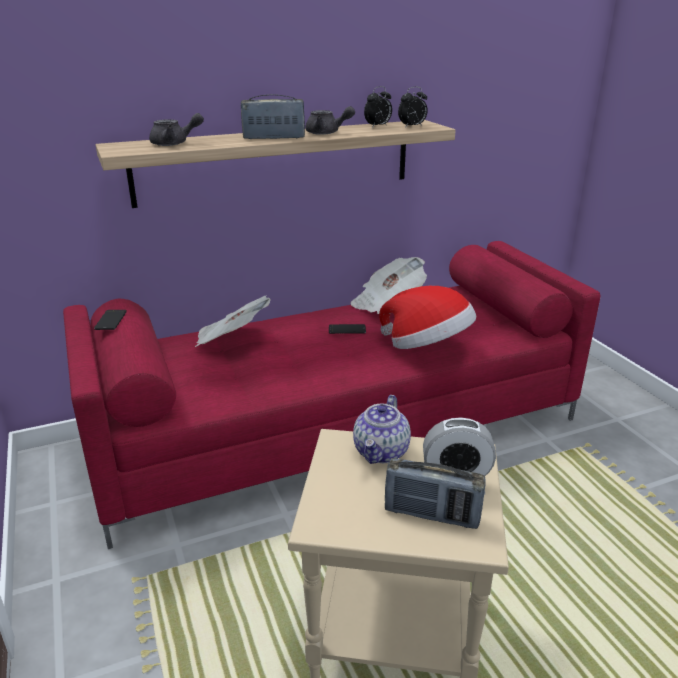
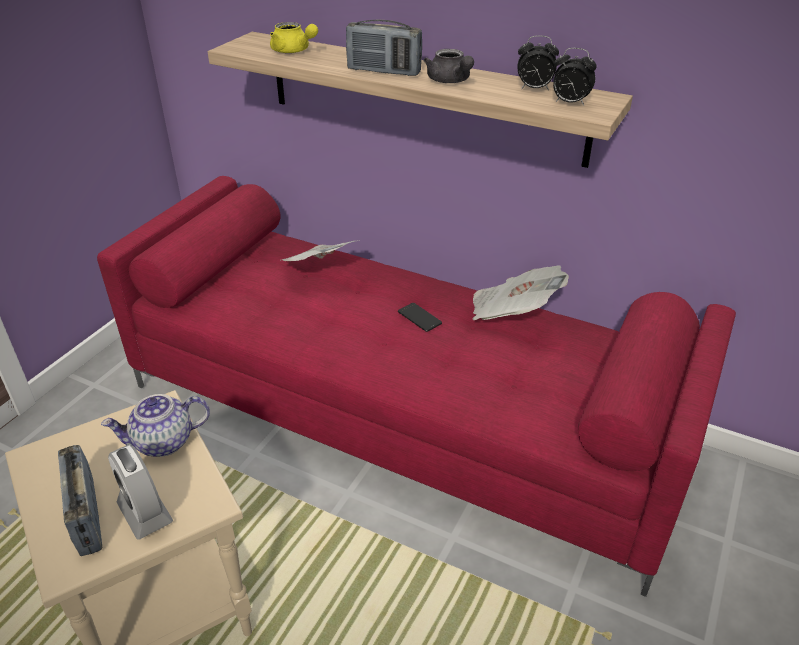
camera: 50 degrees right, 10 degrees up
(111, 320) = (214, 203): phone -> none
(174, 143) = (293, 51): grey teapot -> yellow teapot
(274, 138) = (384, 71): radio -> radio turned 150 degrees clockwise
(427, 346) = (452, 384): hat -> none

